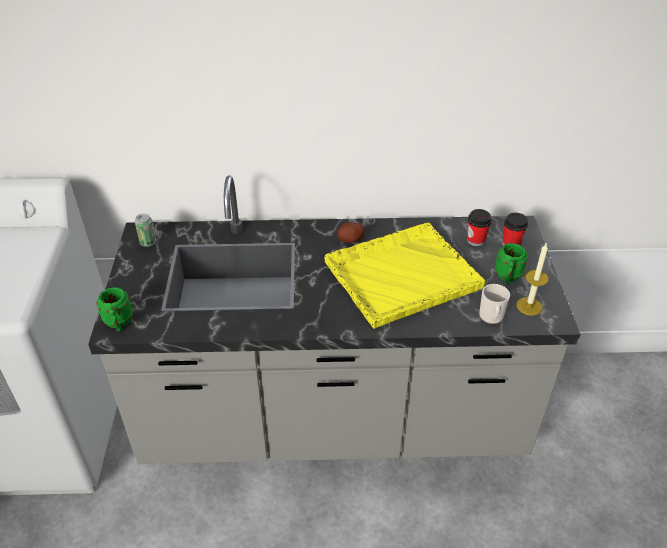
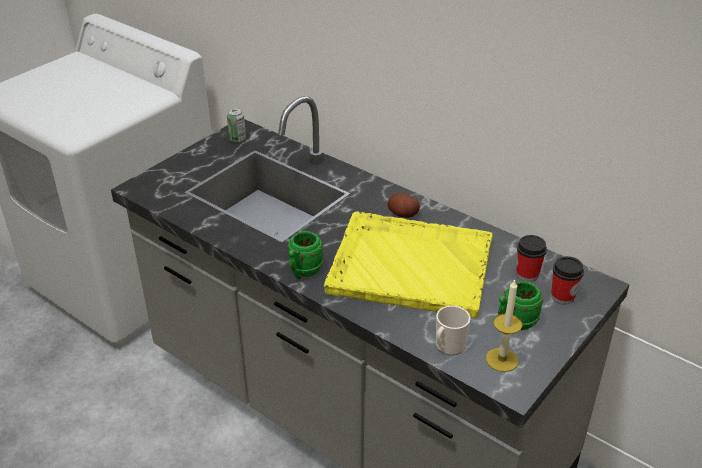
camera: 40 degrees right, 5 degrees down
(119, 324) = (146, 186): green mug -> green mug (303, 272)

